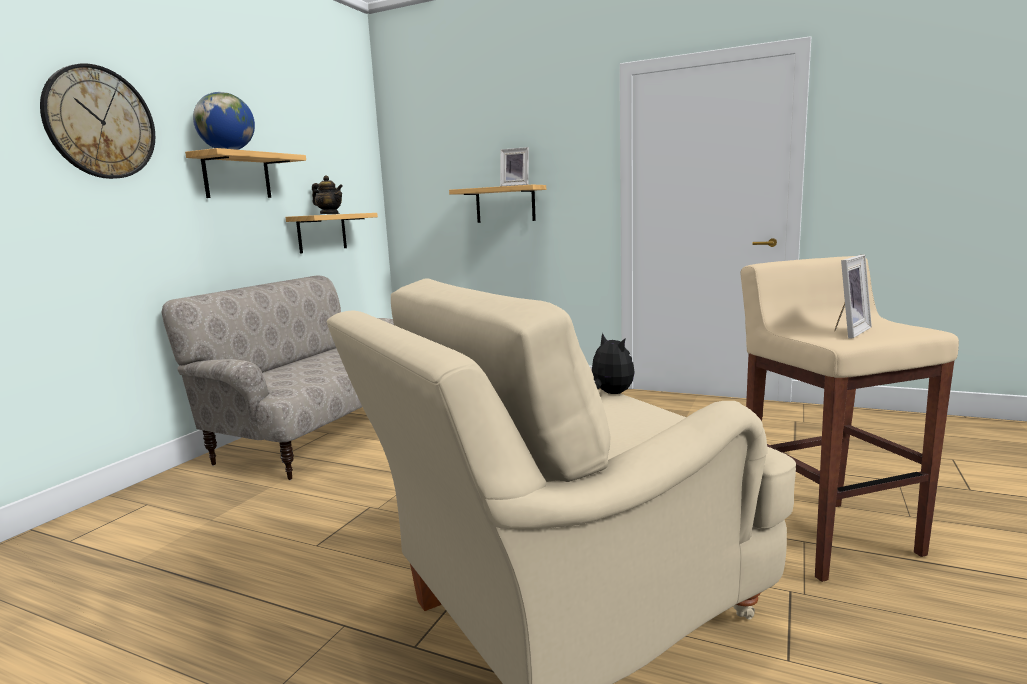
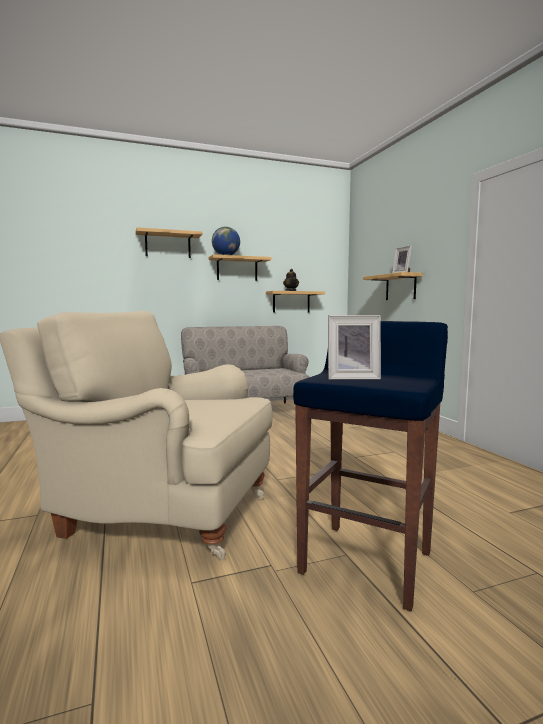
camera: 45 degrees right, 5 degrees down
(100, 123) = (168, 245): wall clock -> shelf
(610, 393) = (254, 399): plush toy -> none
(826, 537) = (367, 561): beige stool -> blue stool

